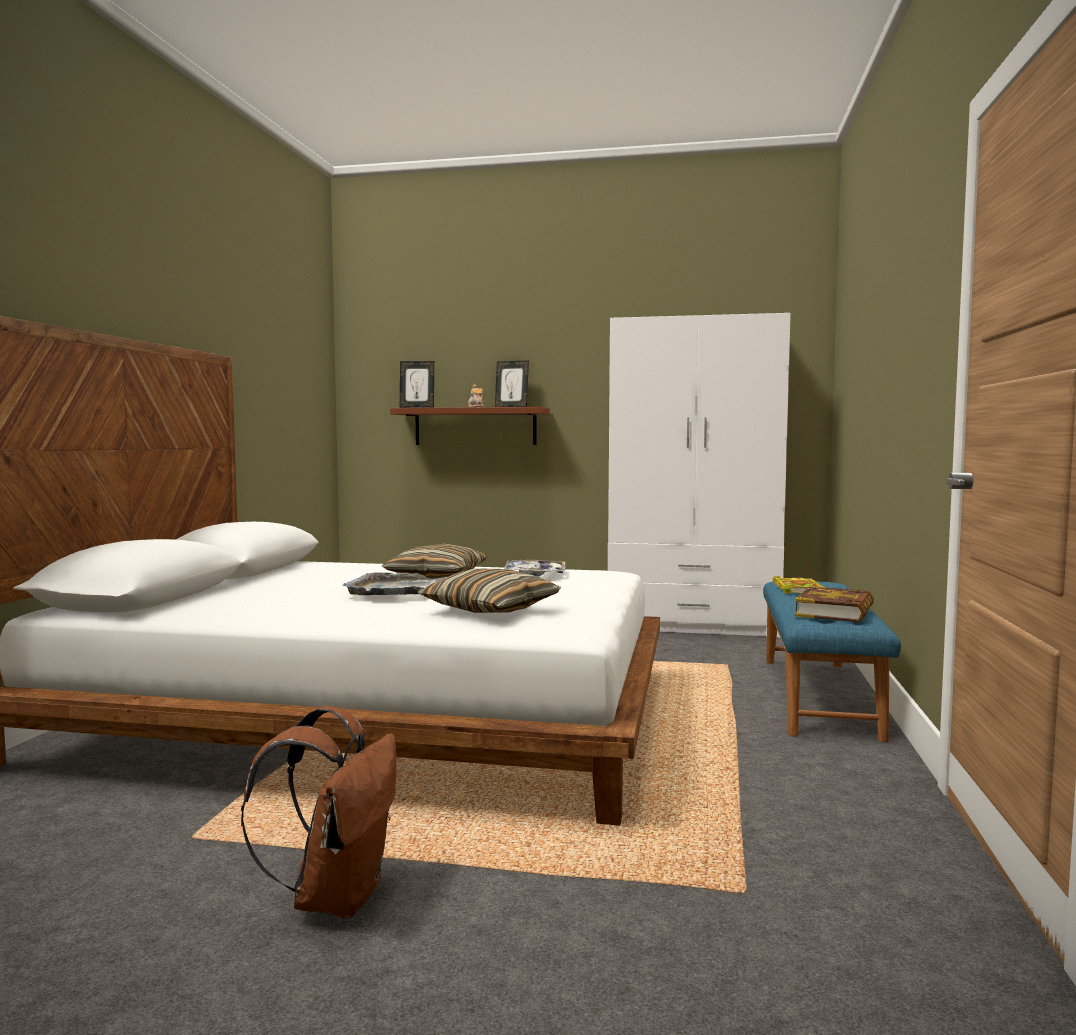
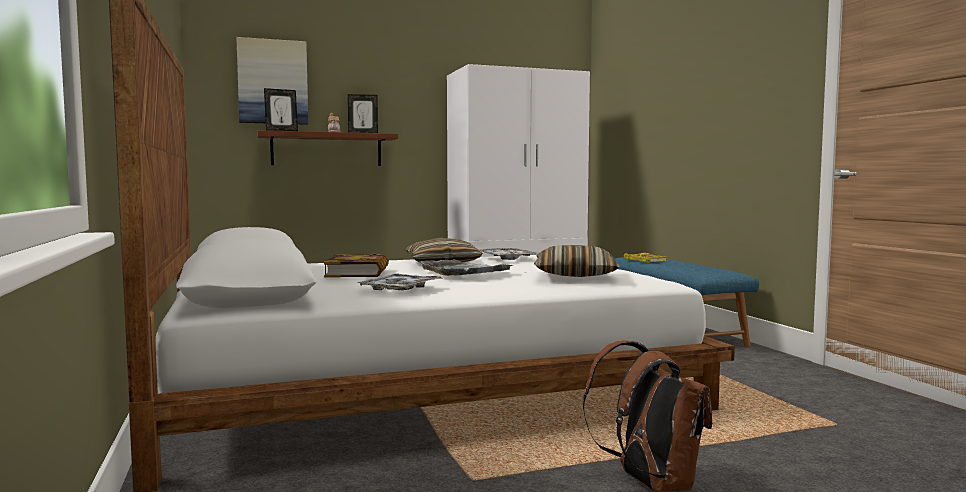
camera: 30 degrees left, 0 degrees up
(266, 607) = (400, 289): none -> tray
(419, 352) = (272, 82): none -> picture
(835, 612) = (703, 269): book -> book (358, 272)

